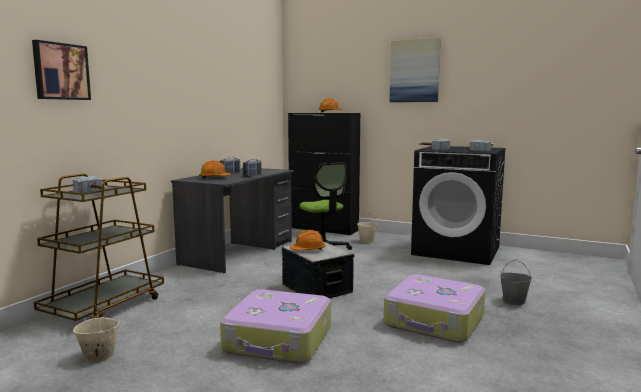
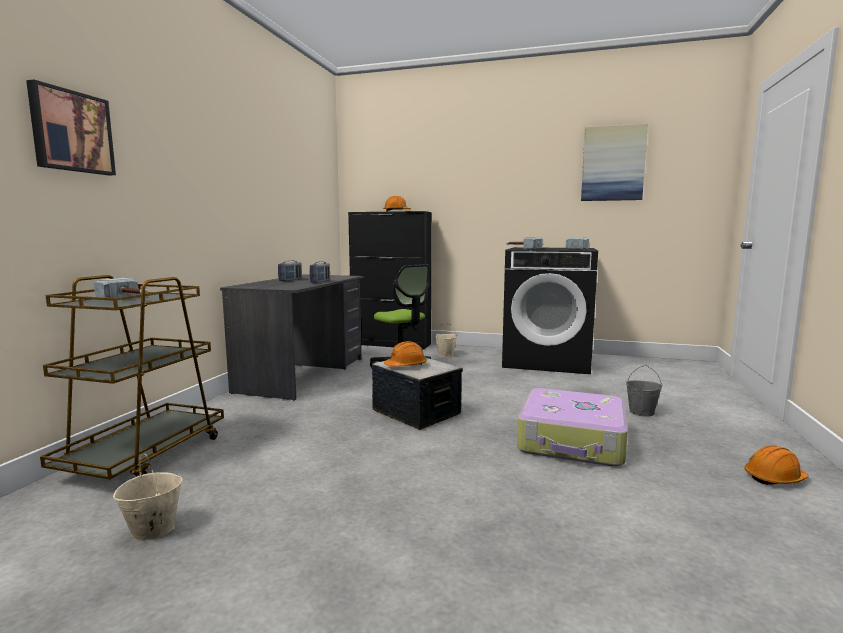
camera: 10 degrees left, 0 degrees up
(214, 178) = (274, 284): orange hard hat -> orange hard hat (774, 478)
(279, 340) = (399, 482): suitcase -> none
(414, 71) = (492, 165): picture -> picture (613, 163)

